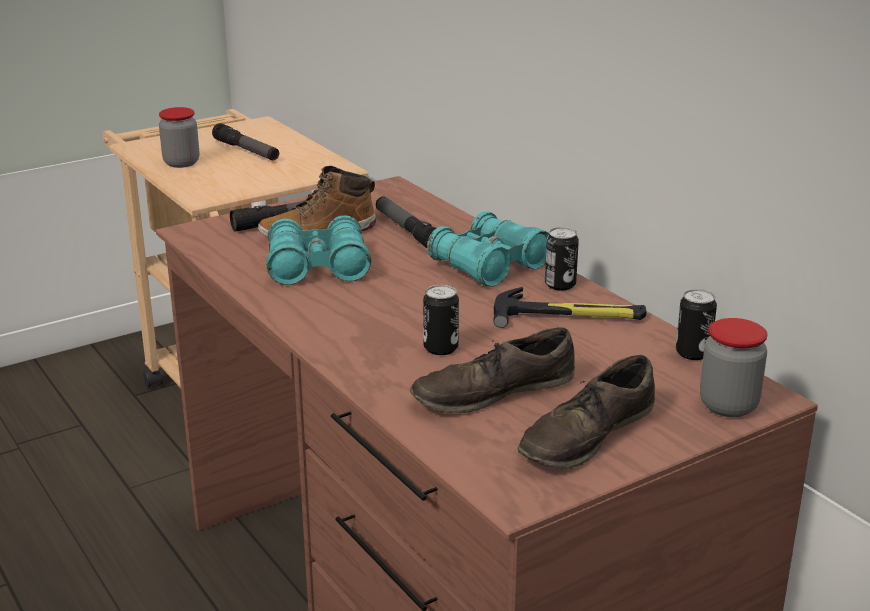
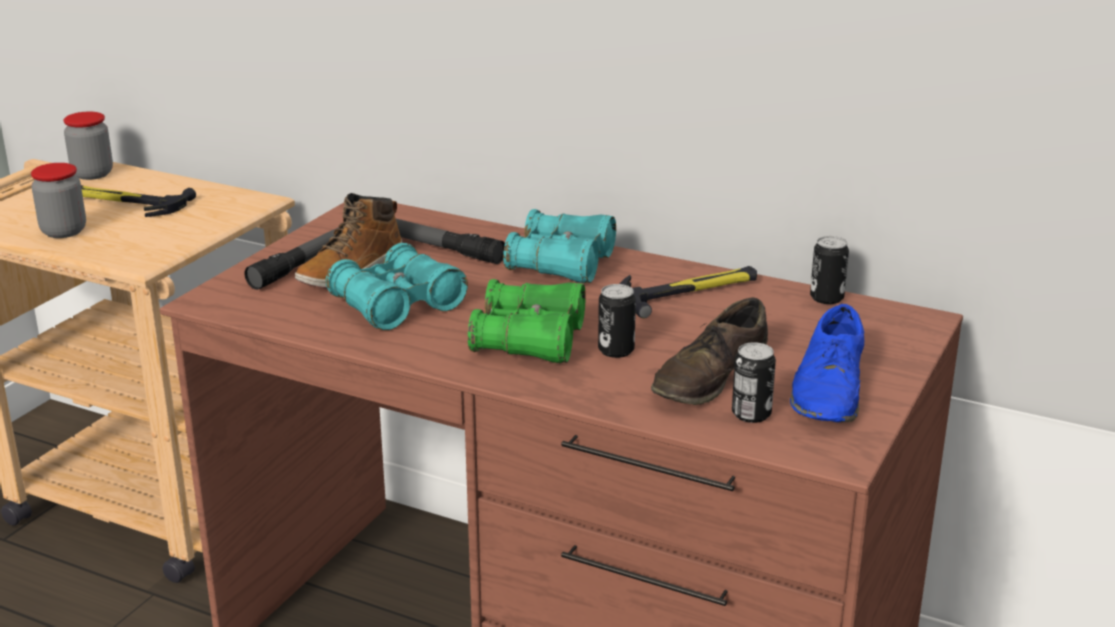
camera: 30 degrees left, 0 degrees up
(246, 150) = (126, 202): flashlight -> hammer
(382, 321) = (529, 340): none -> green binoculars
(560, 285) = (647, 266): can -> can (751, 414)
(586, 435) = (829, 389): brown shoe -> blue shoe
(728, 405) = (904, 334): jar -> jar (92, 174)

